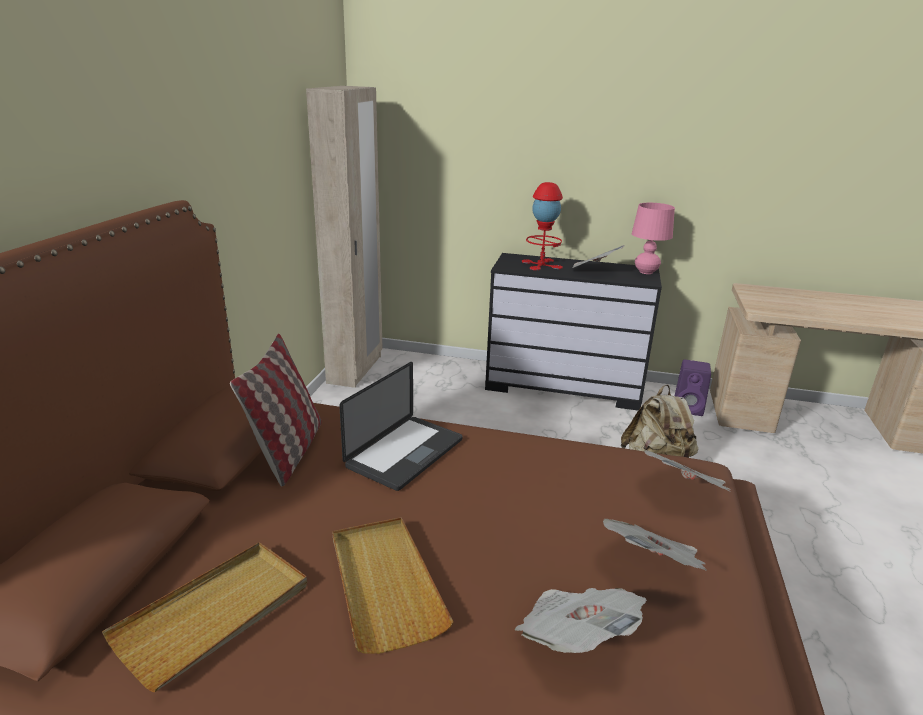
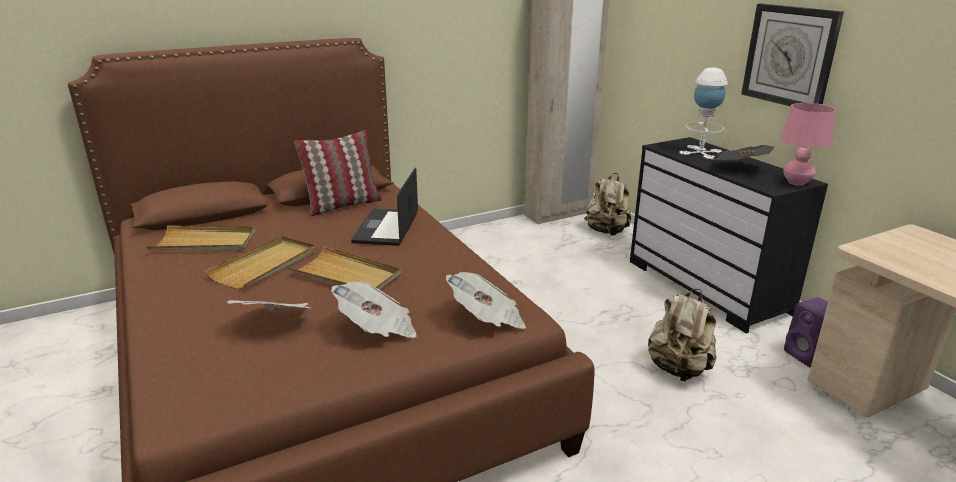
camera: 50 degrees right, 0 degrees up
(405, 453) = (386, 228): laptop -> laptop turned 105 degrees clockwise
(424, 369) = (607, 231): none -> beige backpack
(497, 531) = (346, 275): none -> beige tray
(541, 264) = (700, 152): red table lamp -> white table lamp
(605, 164) = (790, 56): none -> wall clock

